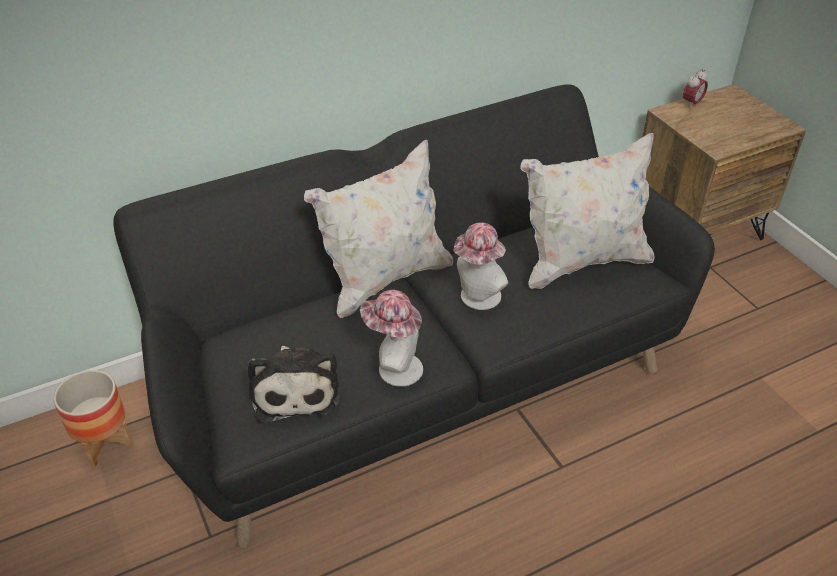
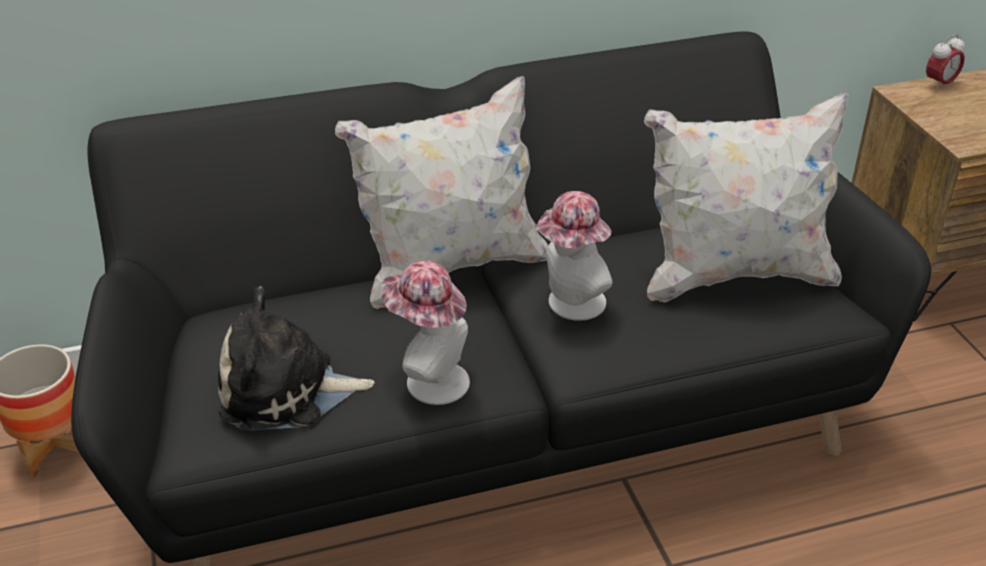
camera: 10 degrees right, 5 degrees down
(295, 390) = (286, 391): plush toy -> plush toy turned 90 degrees clockwise

